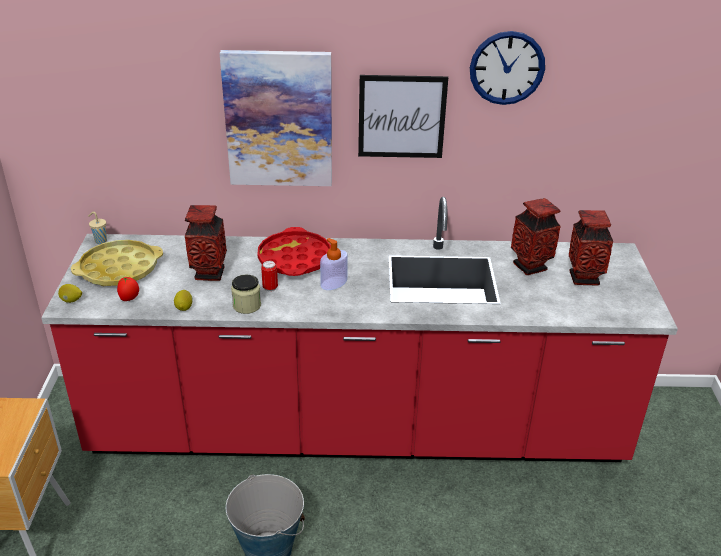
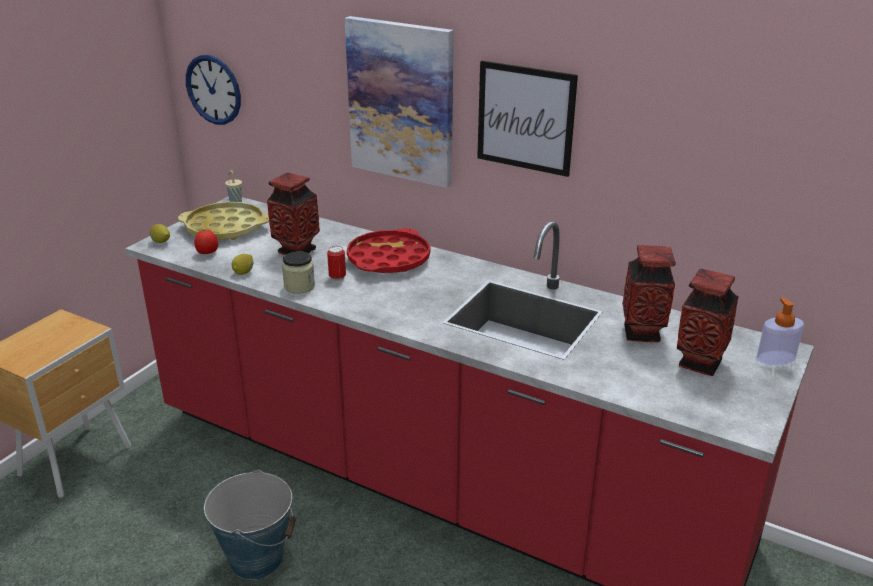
camera: 30 degrees right, 5 degrees down
(334, 283) = (403, 290): soap dispenser -> soap dispenser (776, 358)
(507, 68) = (647, 73): wall clock -> wall clock (213, 90)

